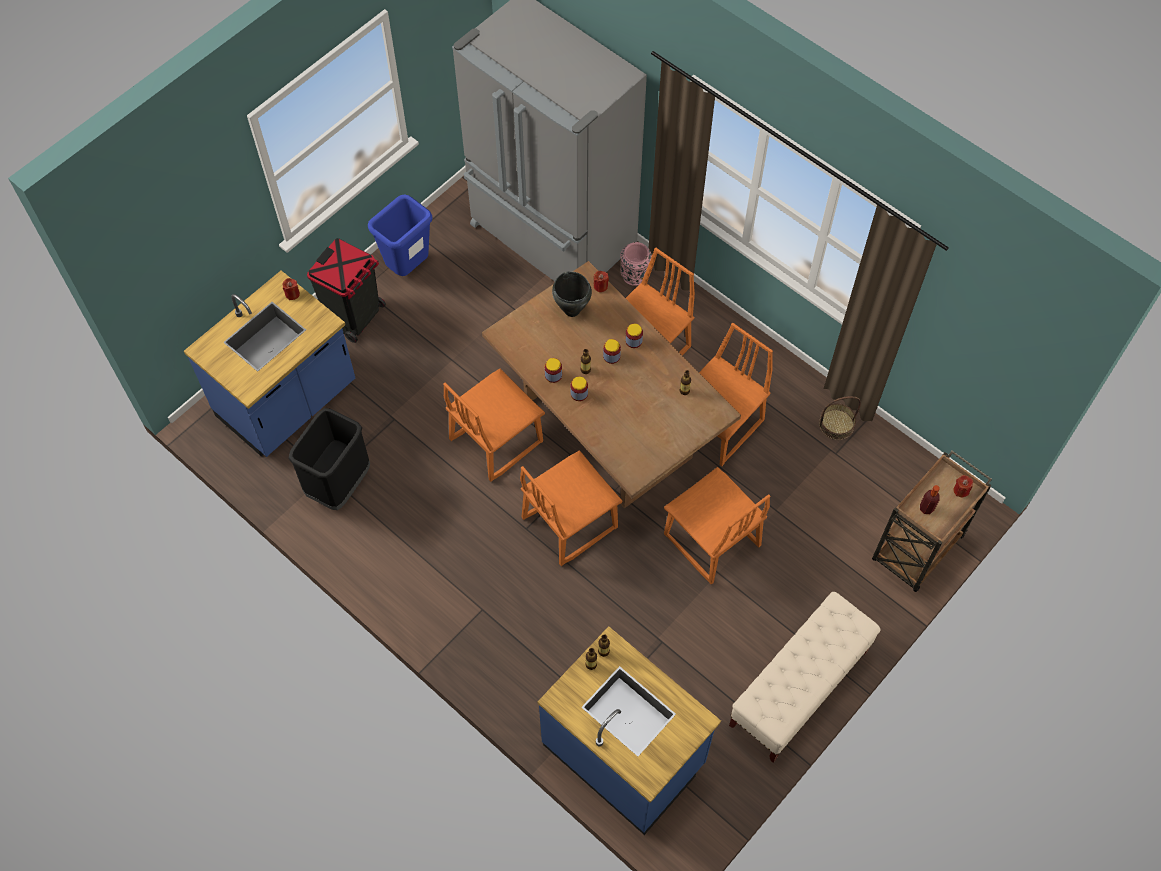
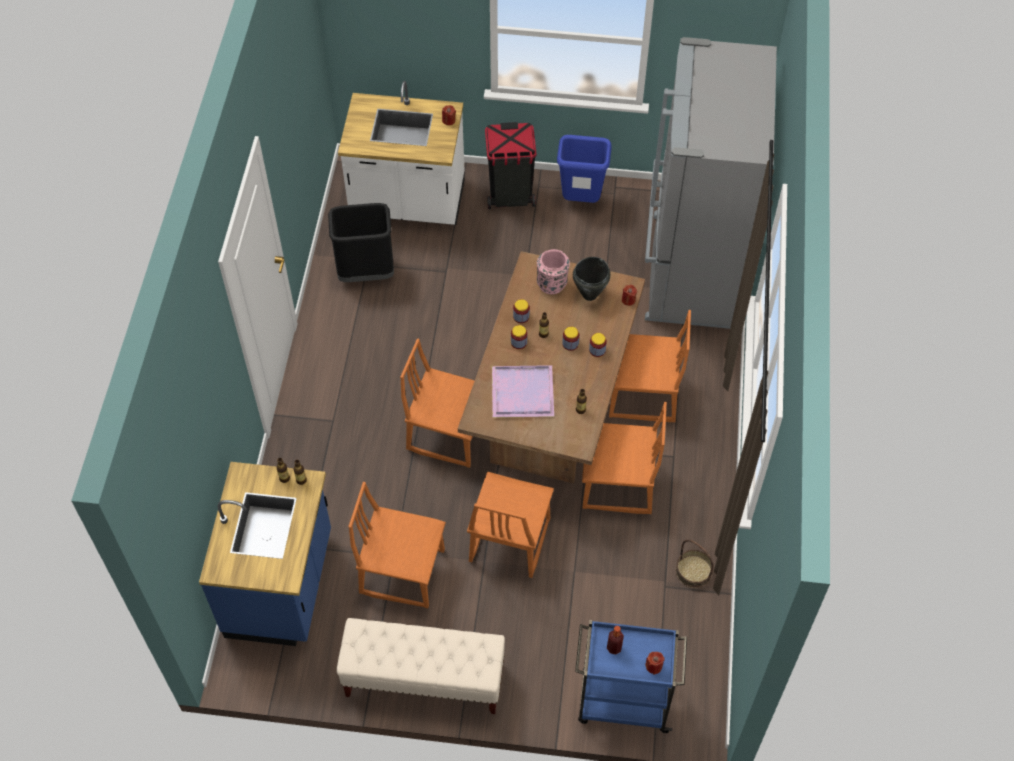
camera: 55 degrees right, 5 degrees down
(288, 402) = (407, 202): blue counter -> white counter
(495, 440) = (480, 344): orange chair -> orange chair (402, 571)
(632, 423) = (521, 391): none -> purple tray
(634, 275) = (708, 345): pink vase -> pink vase (552, 284)
(916, 550) = (622, 701): brown cart -> blue cart

